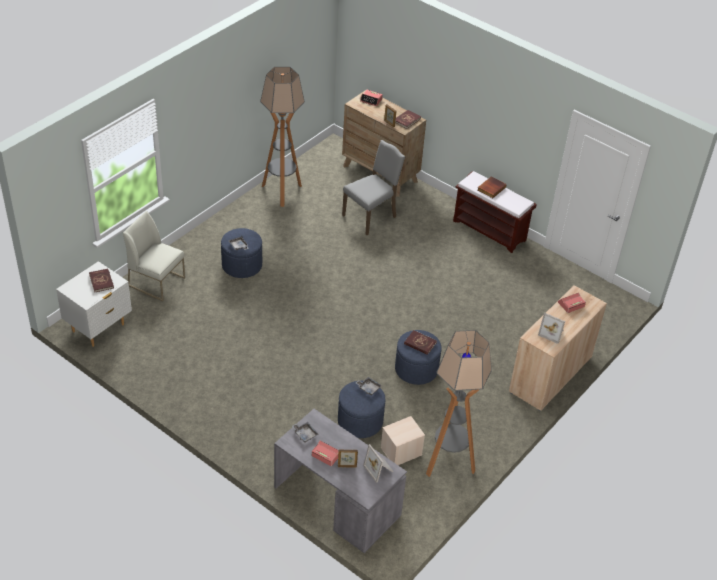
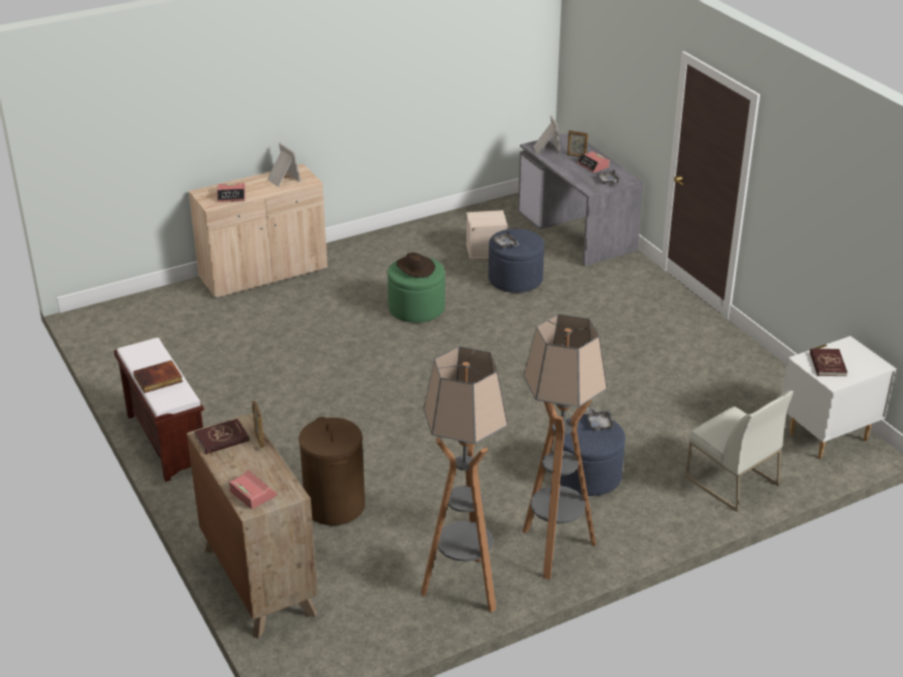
camera: 155 degrees left, 10 degrees down
(371, 216) = (334, 506): grey chair -> brown laundry basket
(416, 369) = (416, 308): blue ottoman -> green ottoman
(420, 343) = (414, 268): red book -> brown hat
(448, 462) = (442, 234): floor lamp -> floor lamp (555, 550)

